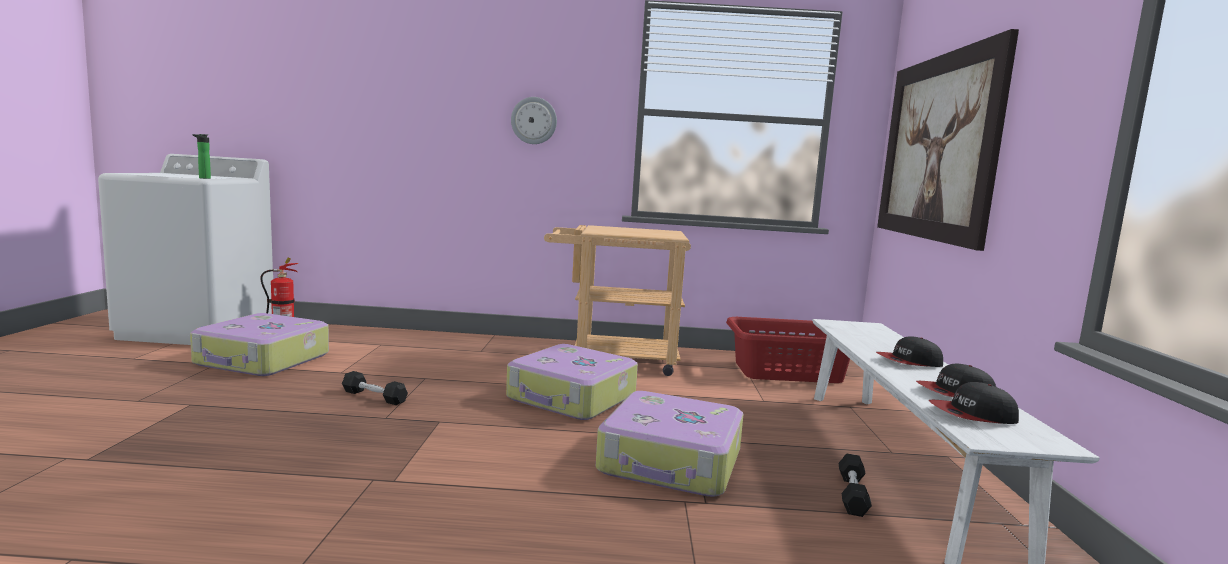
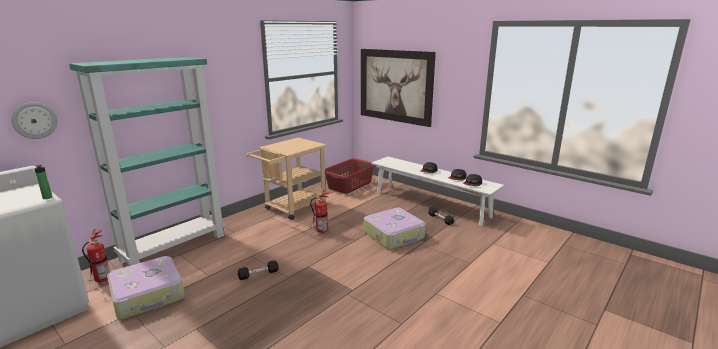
camera: 50 degrees left, 10 degrees up
(397, 338) = (175, 247): none -> turquoise bookcase
(534, 120) = (216, 95): wall clock -> wall clock (34, 120)
(572, 397) = (320, 231): suitcase -> fire extinguisher

